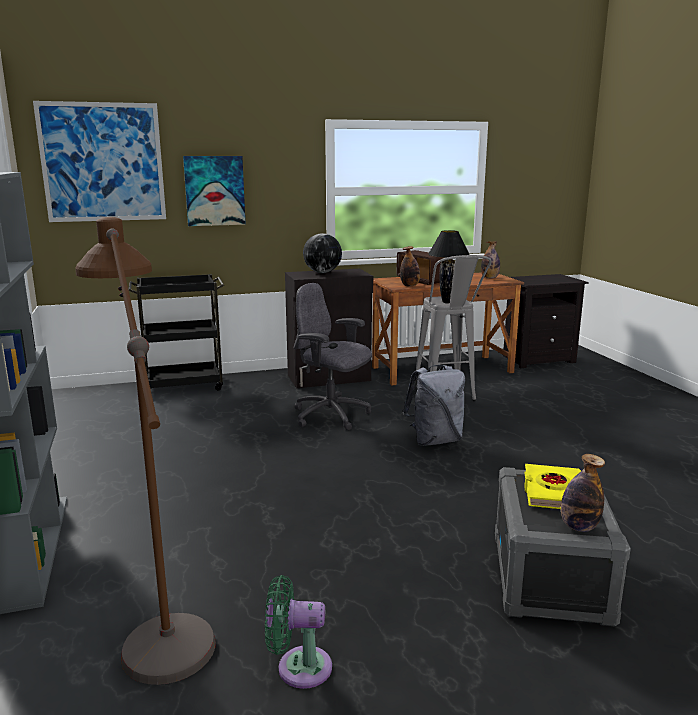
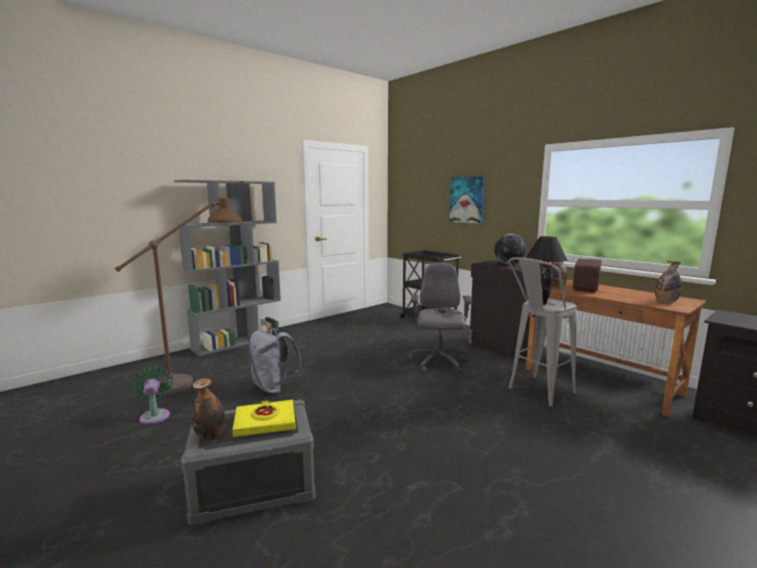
camera: 65 degrees right, 5 degrees down
(102, 162) = (417, 182): picture -> none
(435, 440) = (441, 404): grey backpack -> grey backpack (274, 388)

